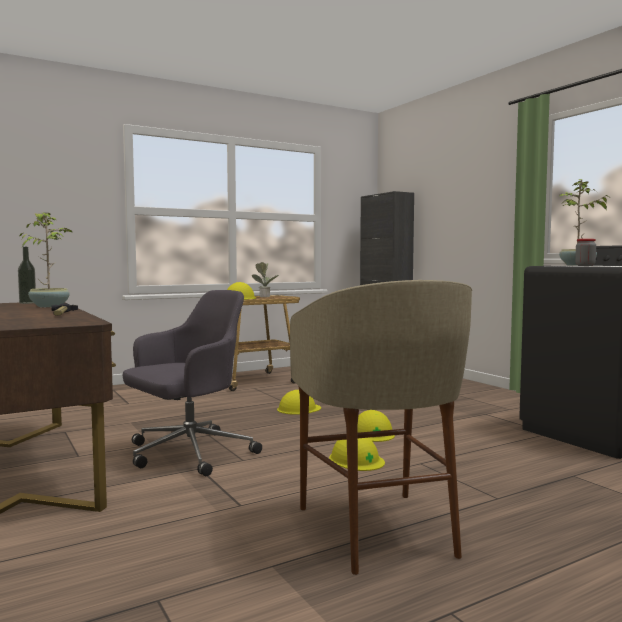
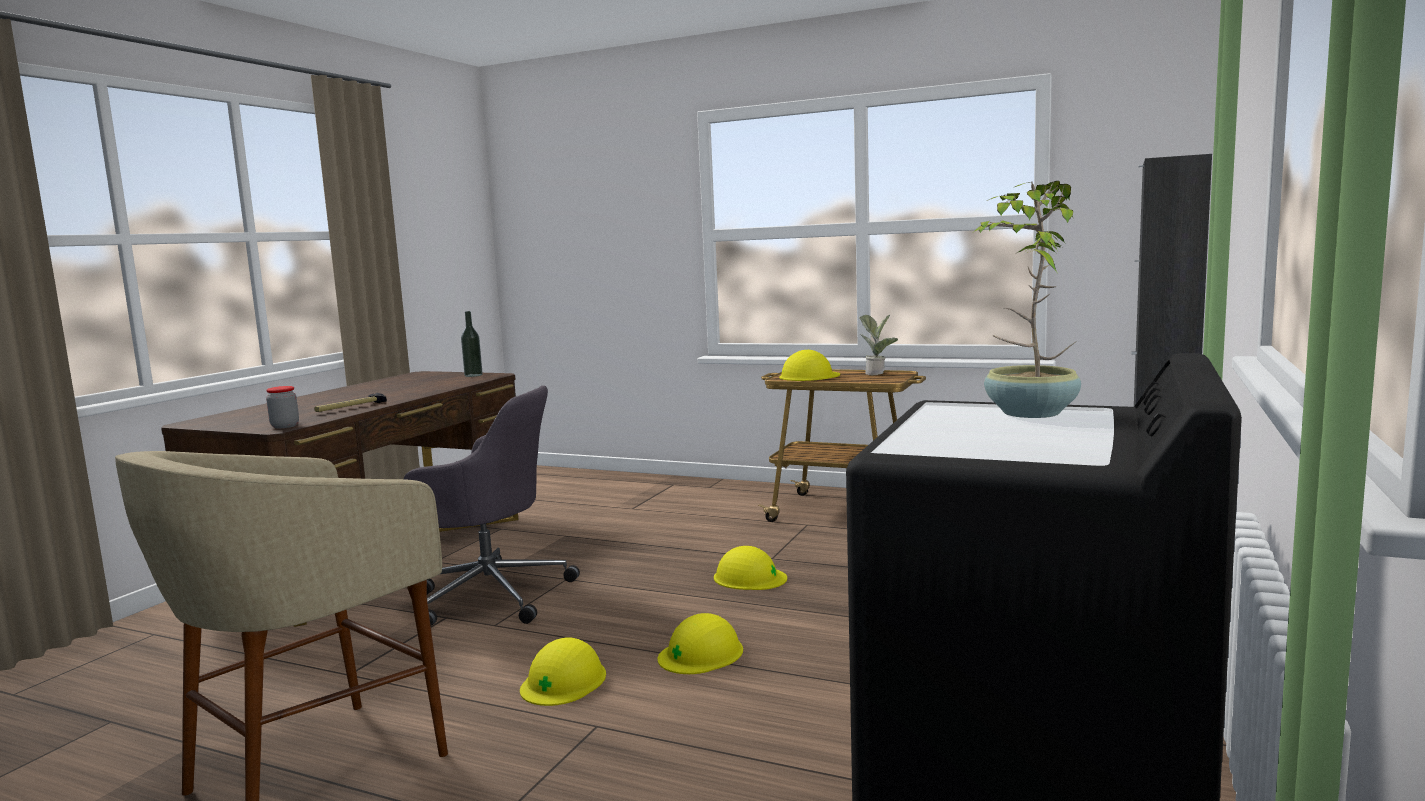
camera: 55 degrees right, 5 degrees up
(50, 306) = (443, 386): potted plant -> none
(585, 266) = (956, 423): jar -> jar (285, 426)

